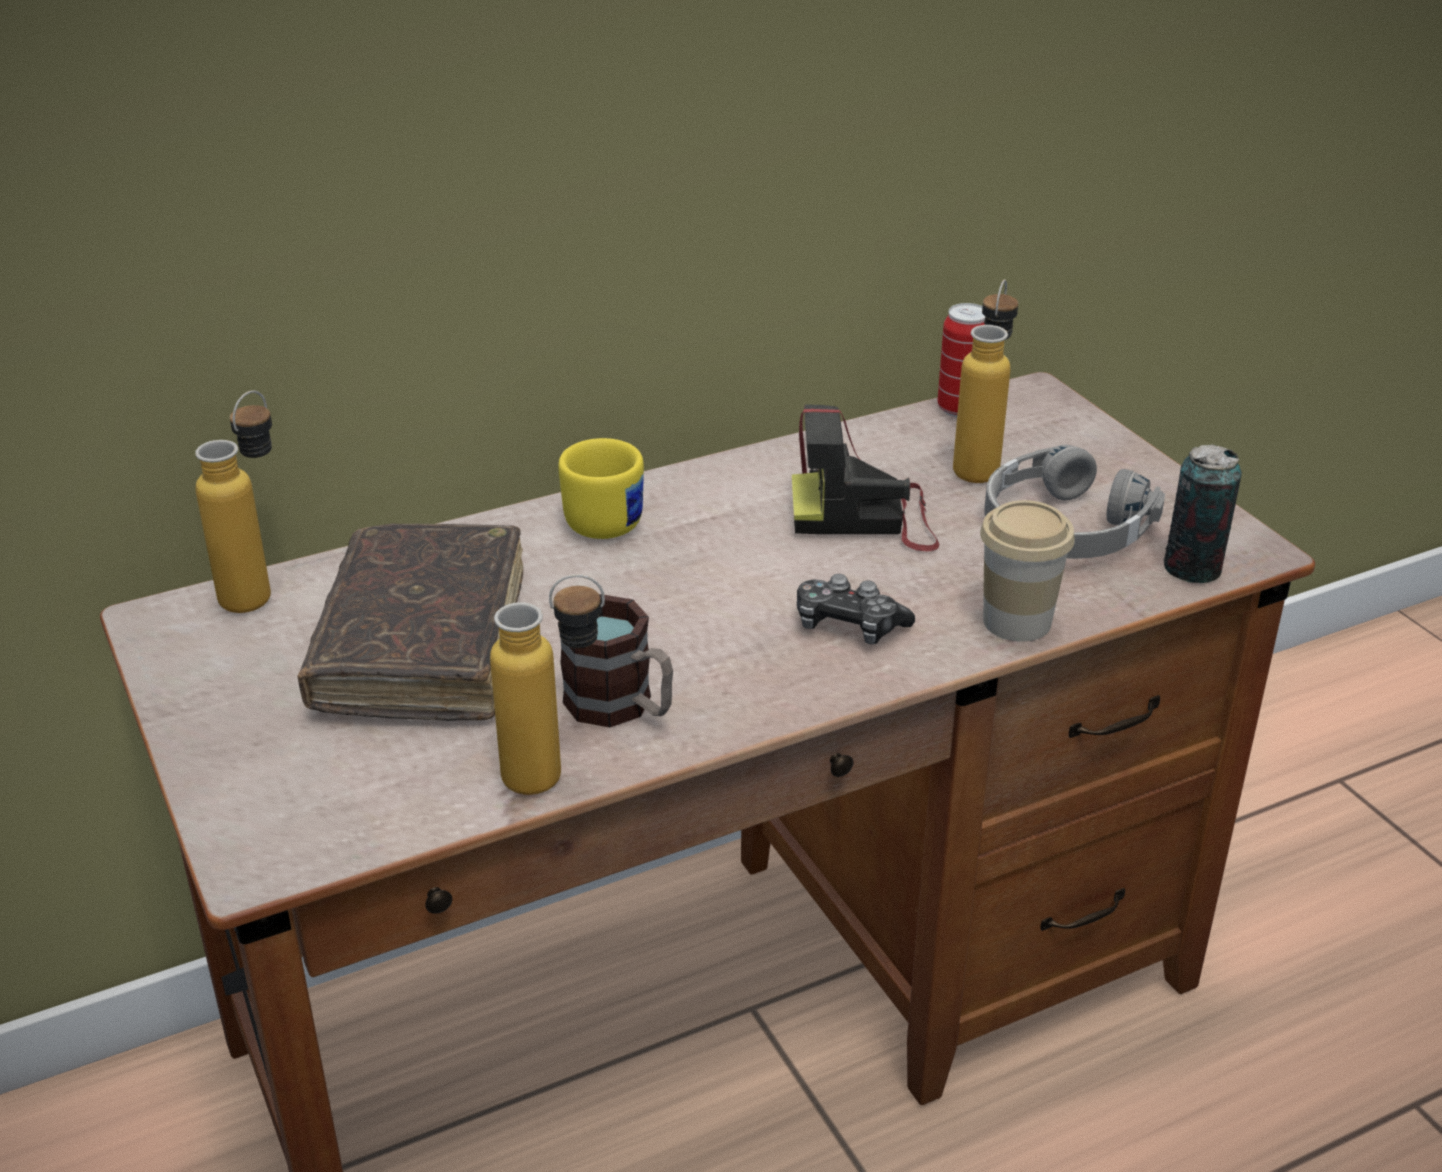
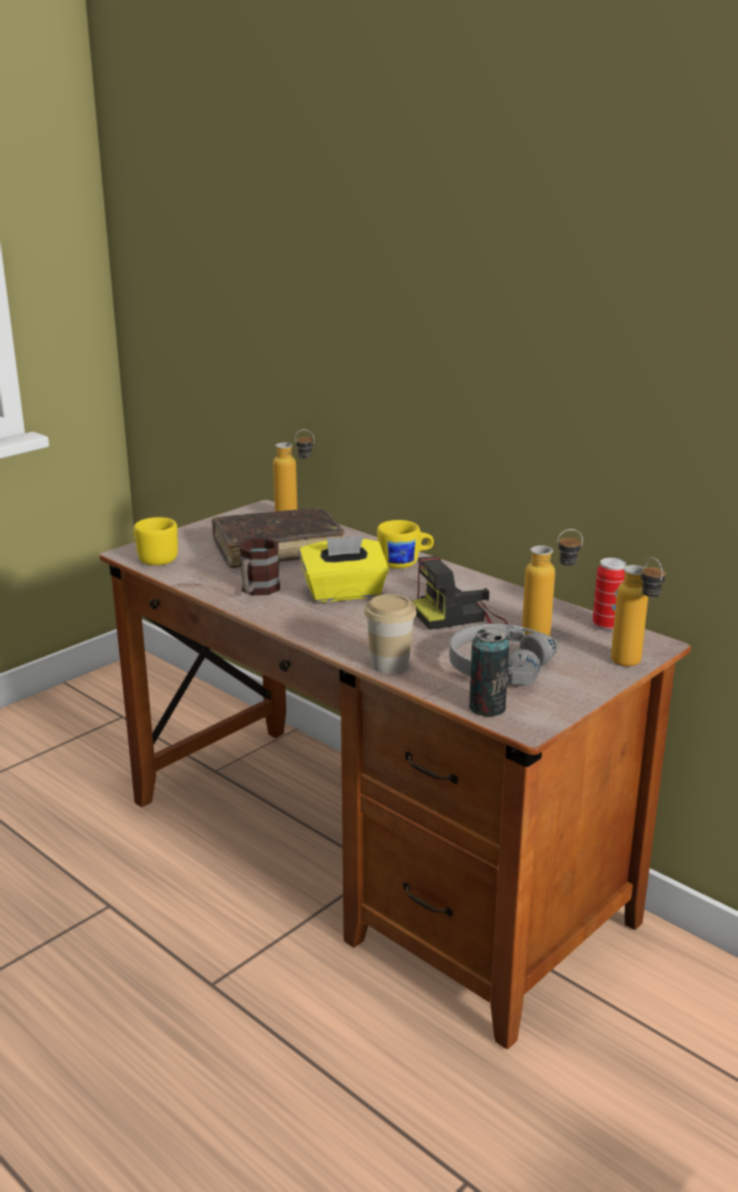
camera: 70 degrees right, 10 degrees down
(331, 826) = (154, 558): none -> yellow mug
(557, 777) = (203, 587): bottle -> bottle (633, 666)
(700, 608) = (344, 593): none -> yellow tissue box
(848, 626) = (353, 626): game controller -> none
(866, 517) = (459, 617): camera -> camera turned 90 degrees counterclockwise

